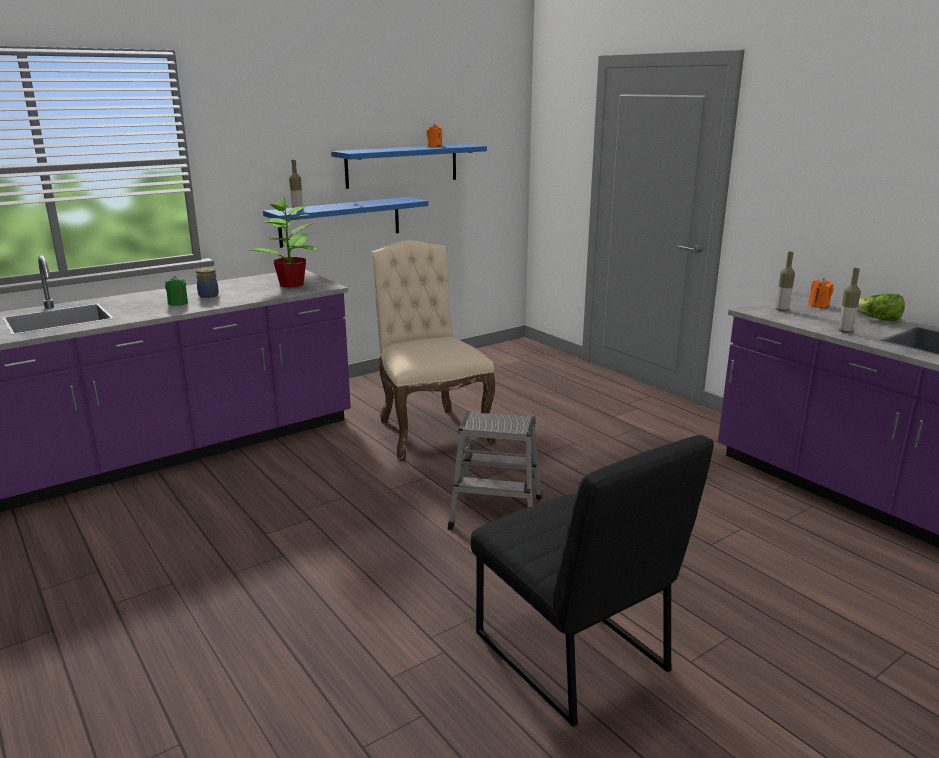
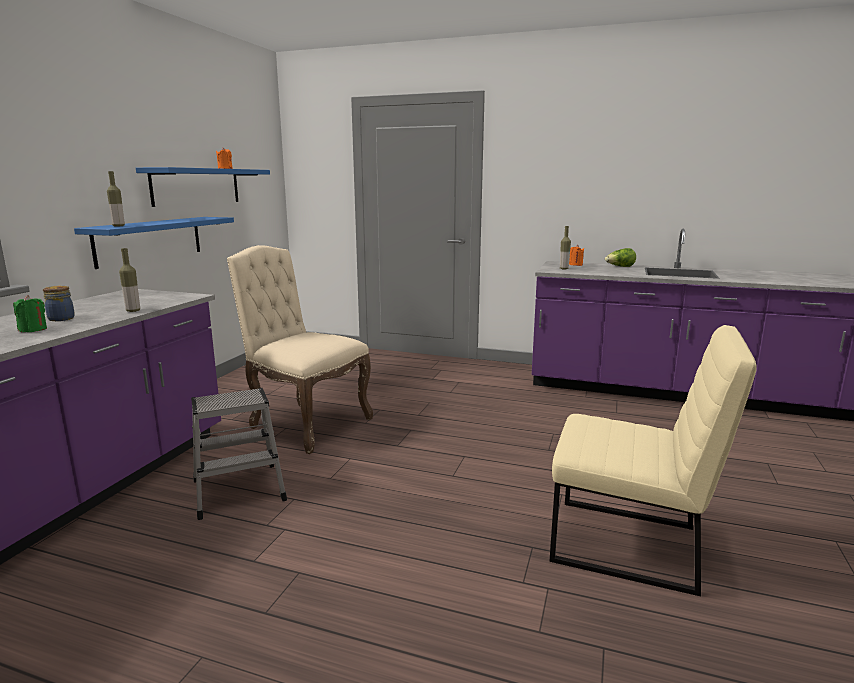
camera: 35 degrees left, 5 degrees down
(291, 284) = (146, 299): potted plant -> none
(497, 512) = (441, 466): grey step ladder -> grey step ladder (239, 489)
(573, 655) = (630, 545): black chair -> beige chair
(845, 331) = (621, 273): bottle -> bottle (133, 311)

